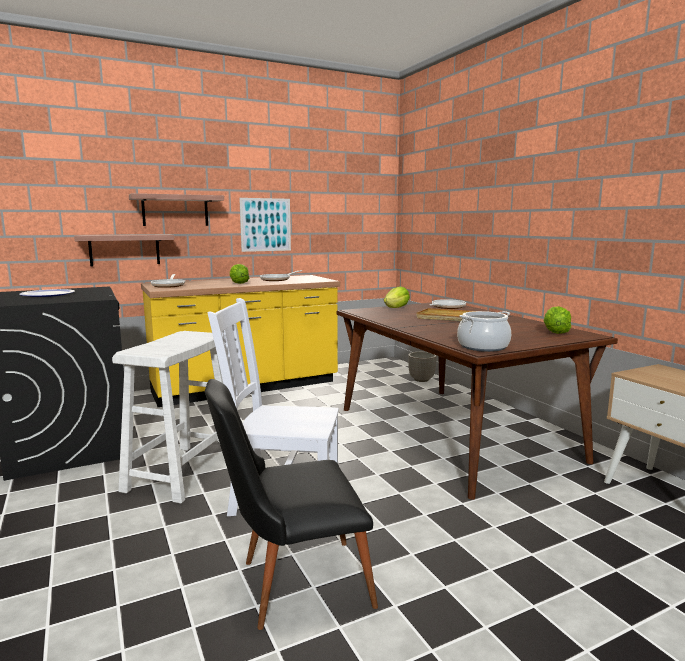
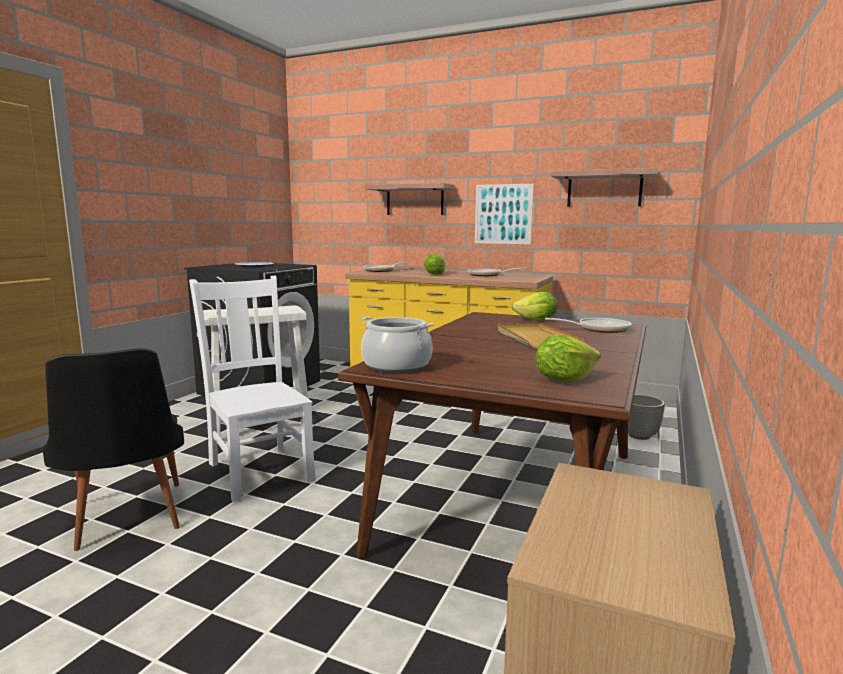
camera: 50 degrees right, 0 degrees up
(124, 250) = (372, 236): shelf -> shelf (604, 189)
(291, 583) = (127, 521): black chair -> black chair turned 150 degrees counterclockwise

